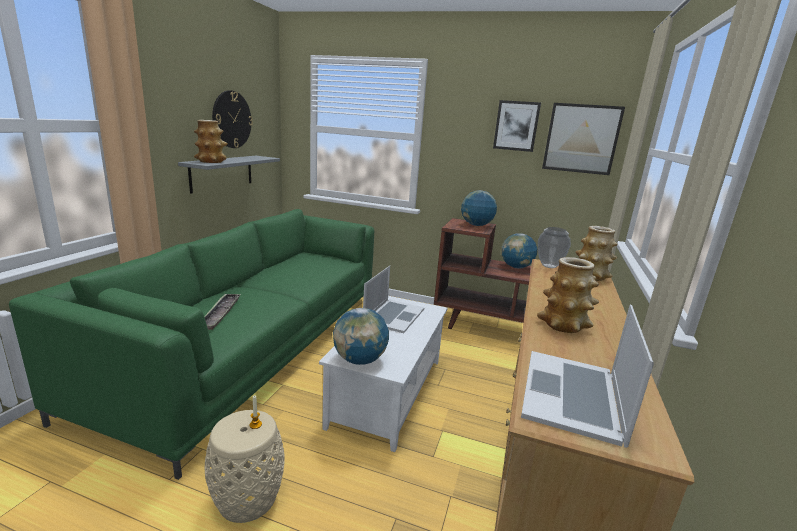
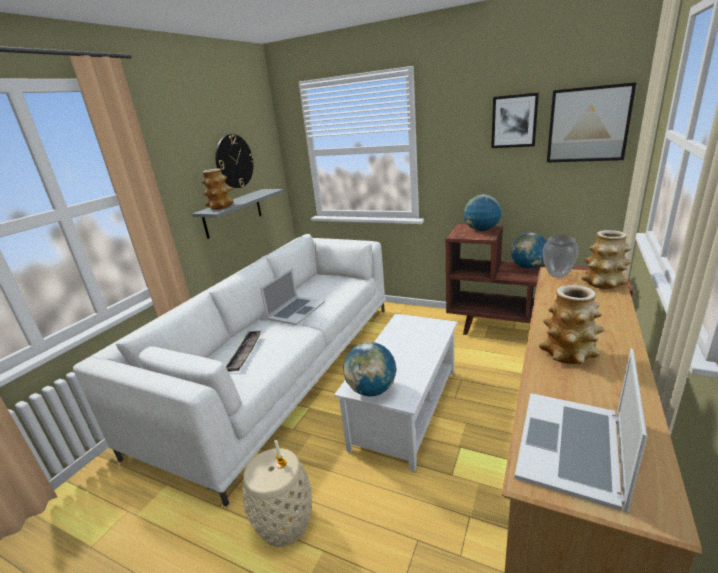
camera: 10 degrees right, 5 degrees up
(254, 345) = (281, 369): green sofa -> white sofa
(393, 315) = (403, 336): laptop -> laptop (296, 310)

